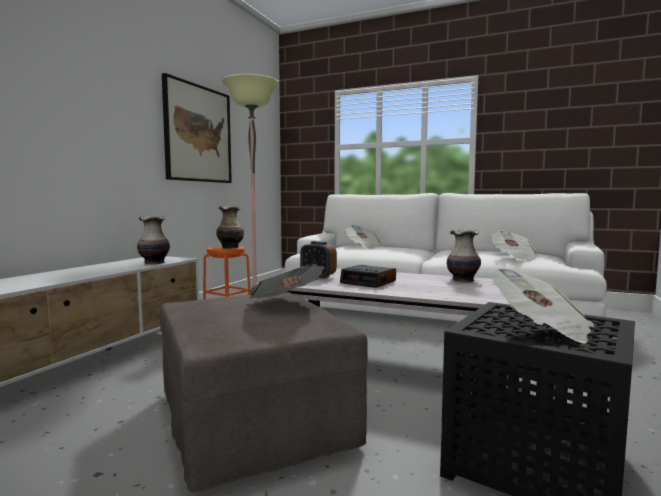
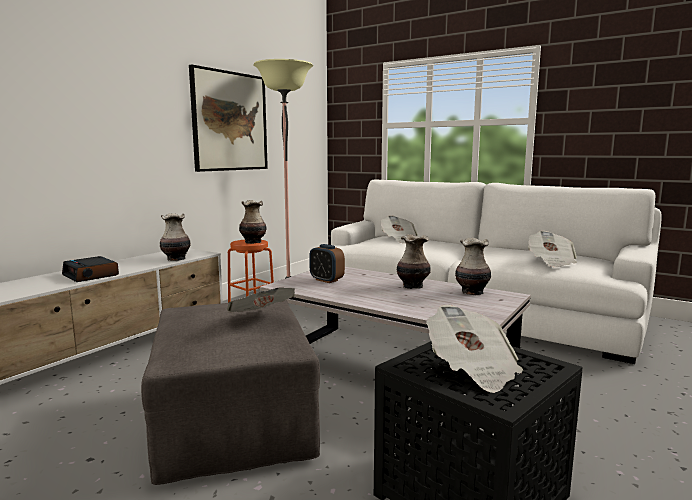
camera: 10 degrees right, 5 degrees up
(369, 282) = (371, 290): alarm clock -> alarm clock (91, 275)
(404, 278) = (412, 286): none -> vase

